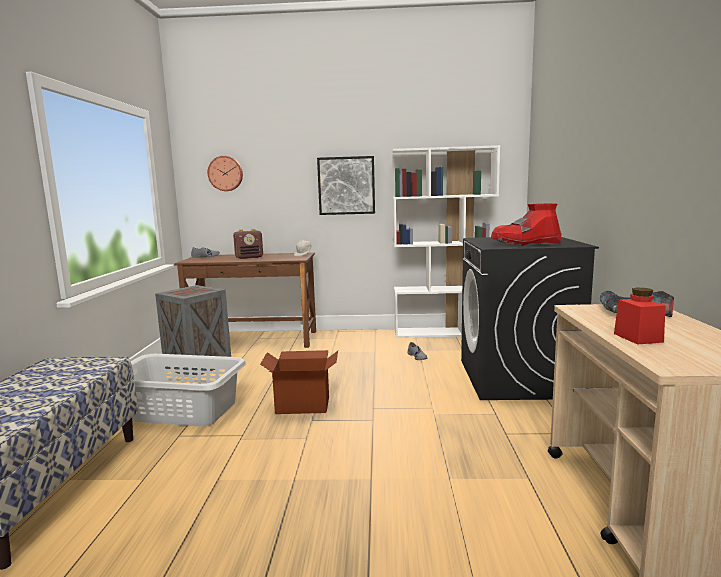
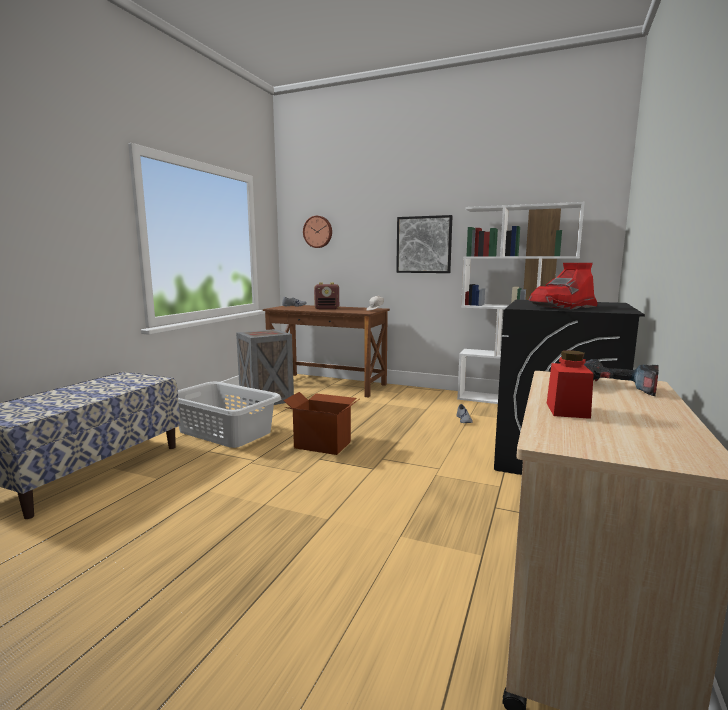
camera: 20 degrees right, 0 degrees up
(525, 244) = (563, 307): red boot -> red boot turned 45 degrees counterclockwise

